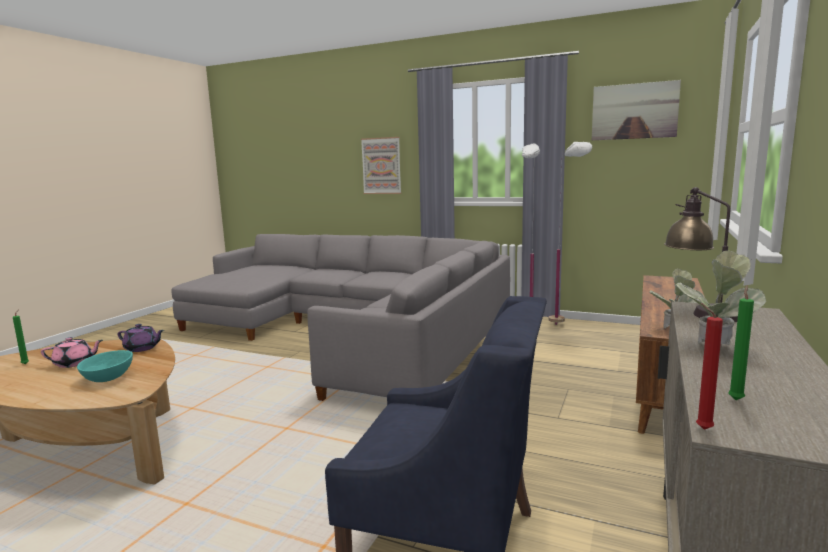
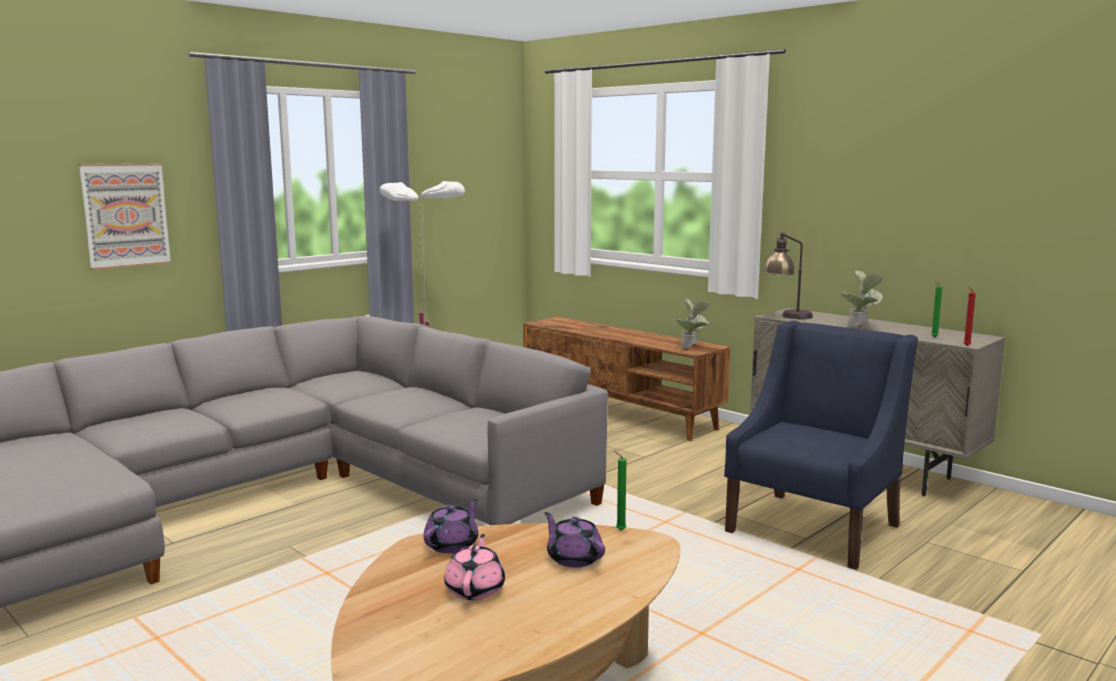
camera: 70 degrees left, 0 degrees up
(26, 363) = (428, 632): green candle -> green candle (619, 530)
(108, 378) = (574, 558): turquoise bowl -> purple teapot
(634, 111) = (456, 146): picture -> none

